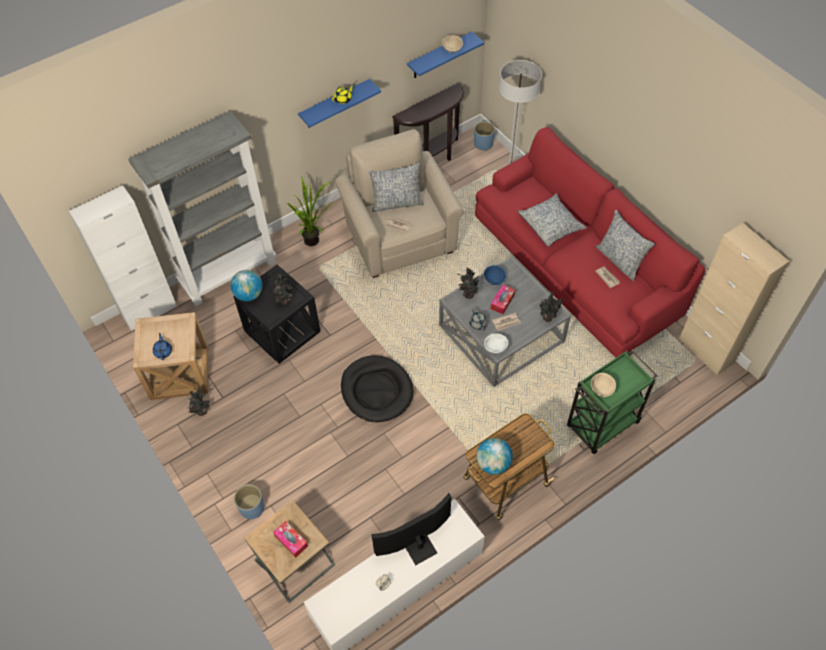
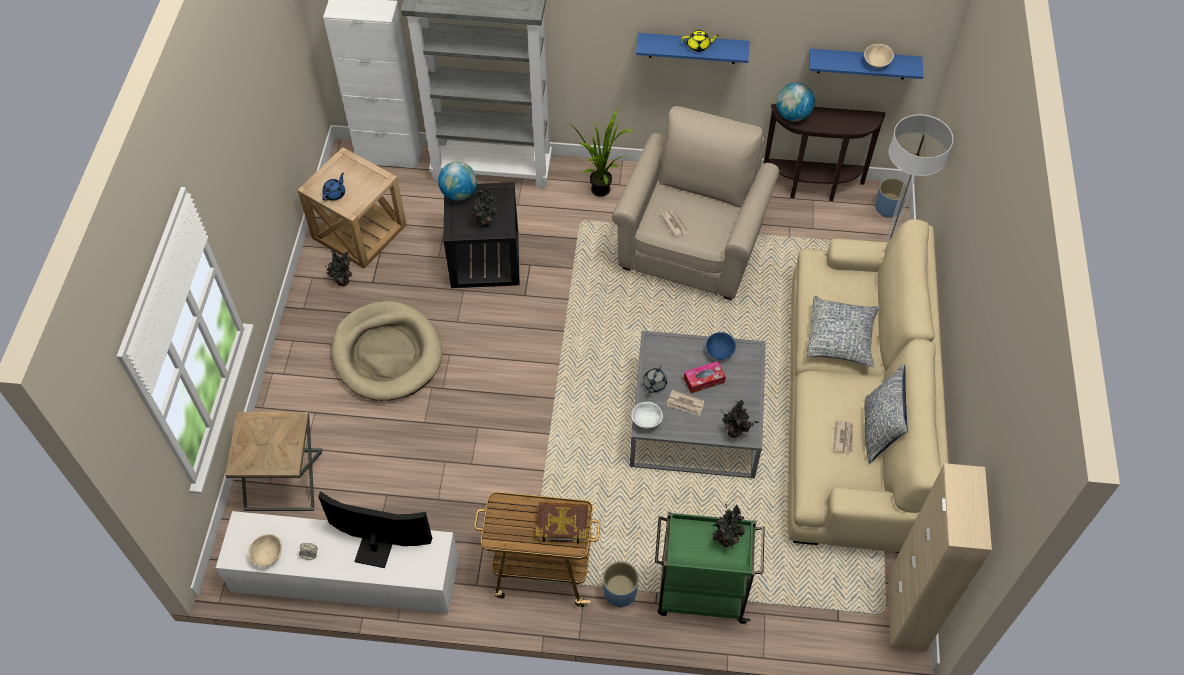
camera: 40 degrees right, 0 degrees up
(252, 508) = (298, 402): blue planter -> blue planter (620, 592)
(280, 433) = (387, 354): none -> beige dog bed
(291, 541) = (269, 447): tissue box -> none
(377, 390) = (513, 381): black dog bed -> none
(396, 203) = (696, 201): pillow -> none
(468, 295) = (675, 347): potted plant -> potted plant (725, 539)
(493, 464) = (506, 524): globe -> globe (792, 115)
(523, 437) = (562, 523): none -> book
(575, 265) = (853, 409): red sofa -> beige sofa
(601, 389) = (687, 539): beige bowl -> beige bowl (268, 555)

